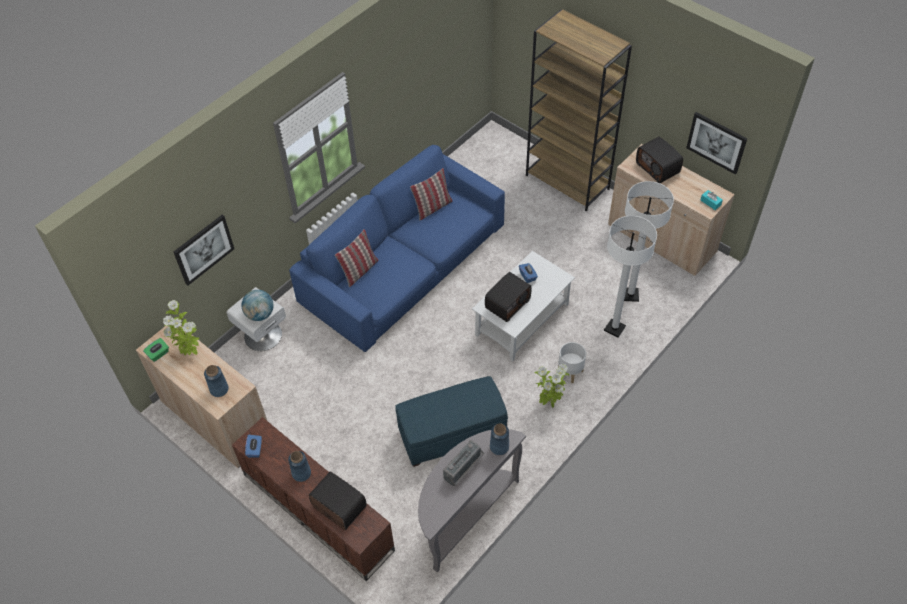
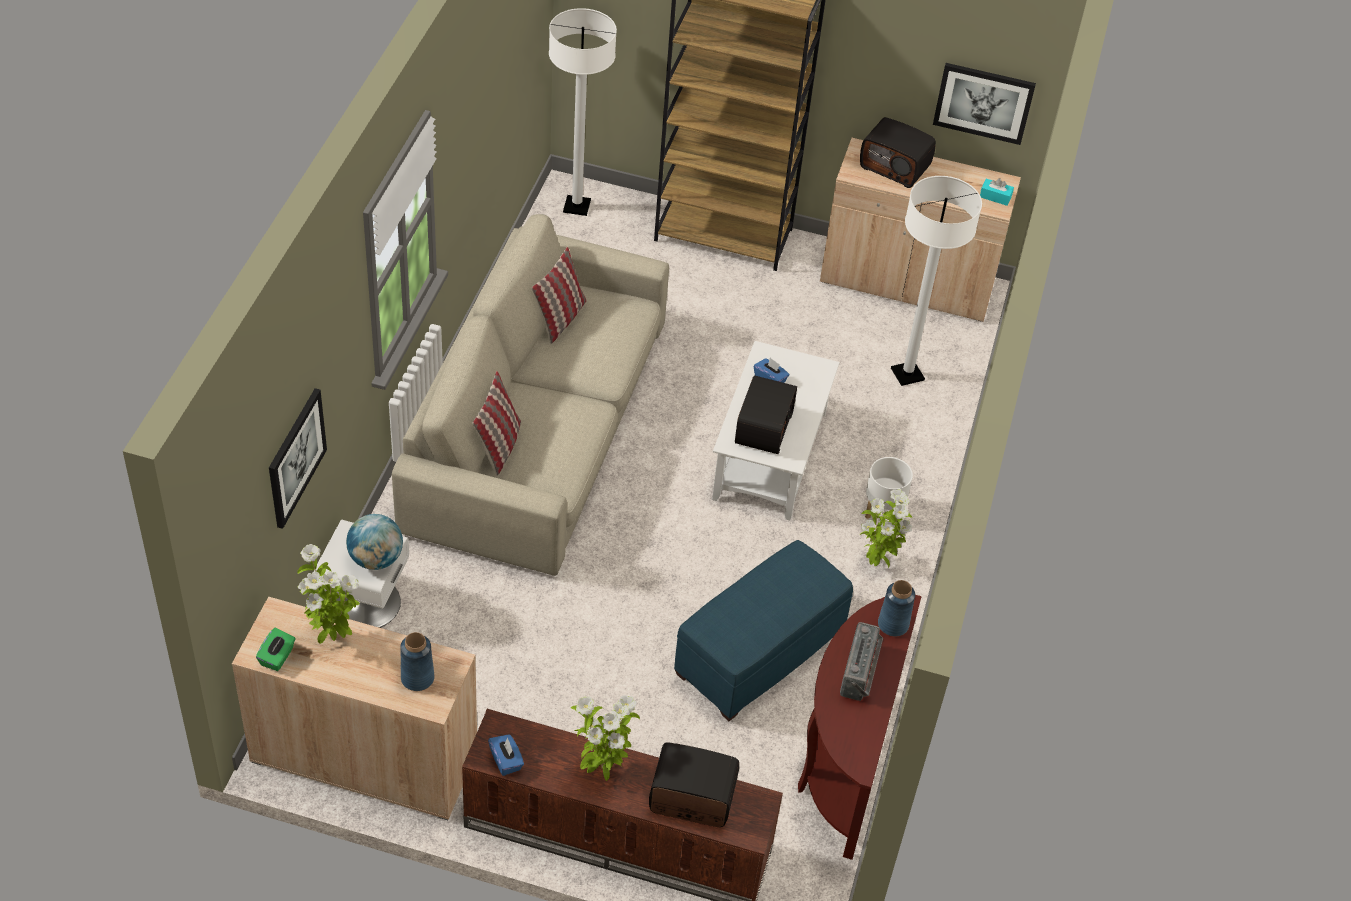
camera: 30 degrees left, 5 degrees down
(301, 473) = (602, 770): blue vase -> potted plant
(404, 265) = (539, 426): blue sofa -> beige sofa
(465, 514) = (845, 762): grey console table -> brown console table
(614, 328) = (911, 429): white floor lamp -> white floor lamp (577, 206)

